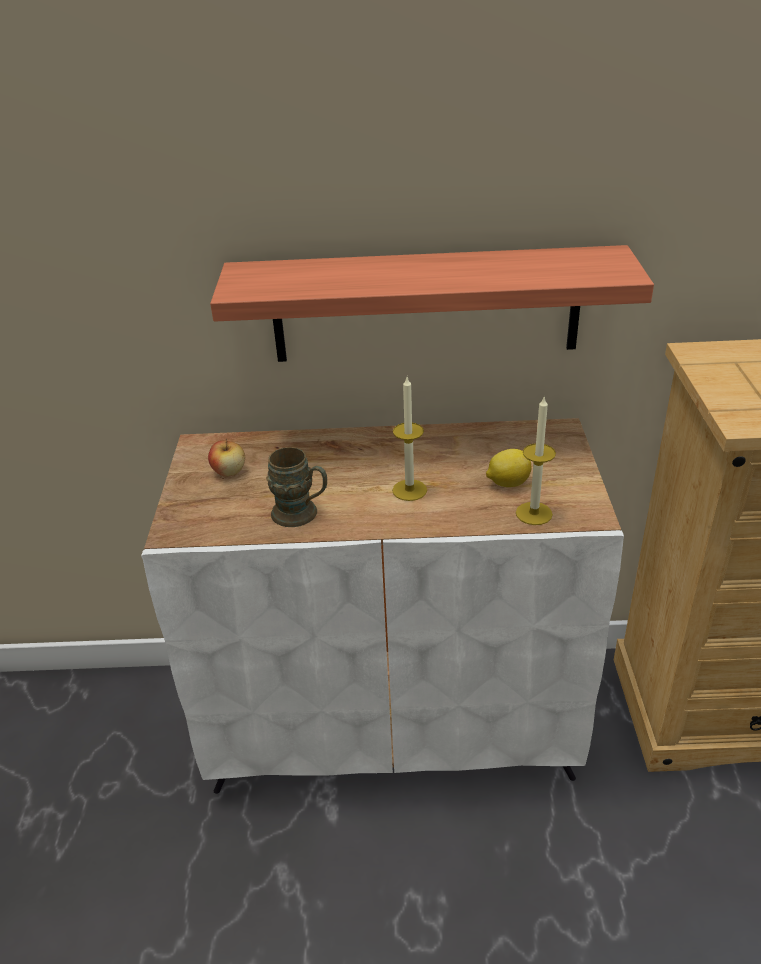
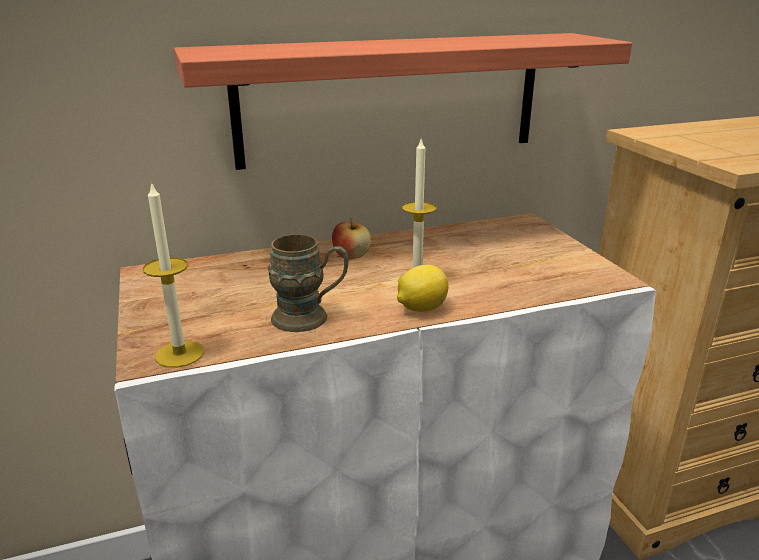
camera: 20 degrees left, 10 degrees down
(229, 472) = (198, 291): apple -> apple (351, 256)
(507, 483) = (511, 264): lemon -> lemon (420, 308)
(534, 513) = (557, 284): candle -> candle (179, 354)

